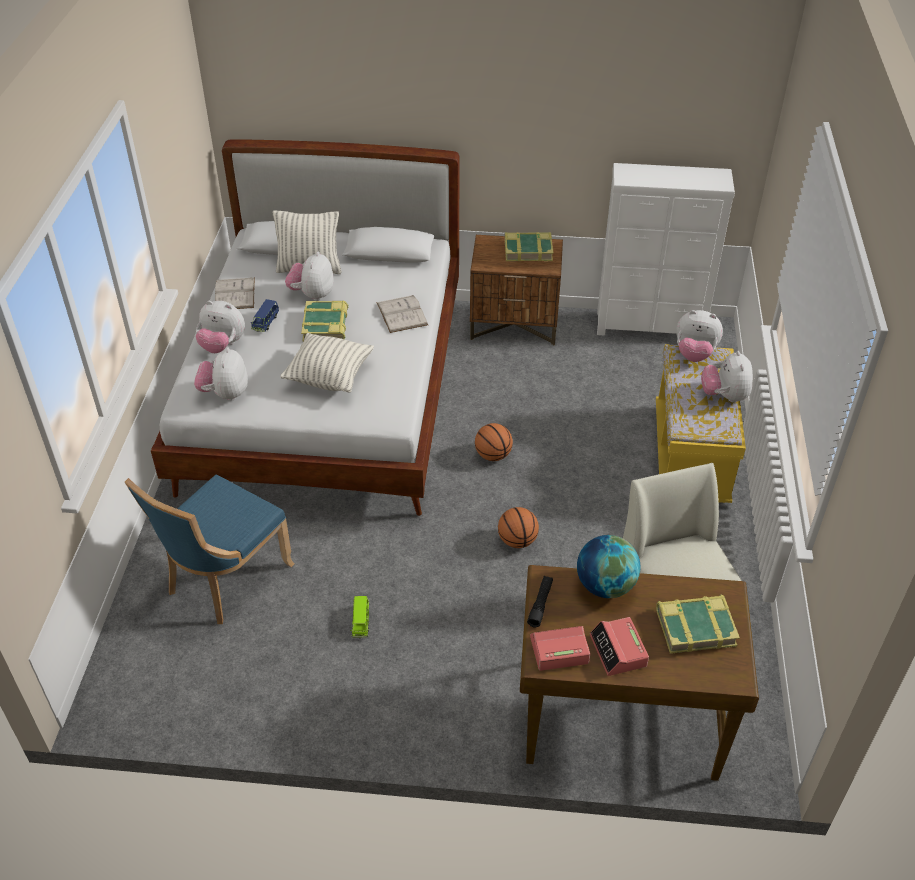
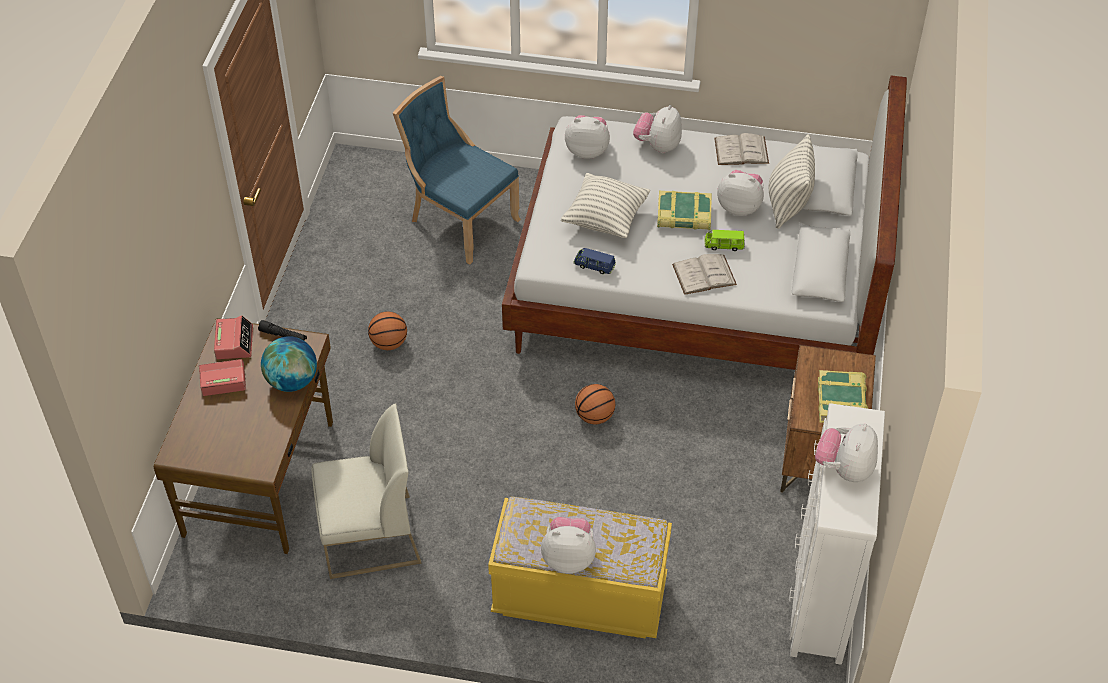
camera: 95 degrees right, 5 degrees up
(265, 322) = (692, 173): blue toy car -> blue toy car (594, 266)
(360, 622) = (397, 308): green toy car -> green toy car (724, 245)
(517, 541) = (473, 425): basketball -> basketball (389, 343)
(694, 354) = (644, 543): plush toy -> plush toy (844, 469)
(695, 627) = (233, 436): book -> none

